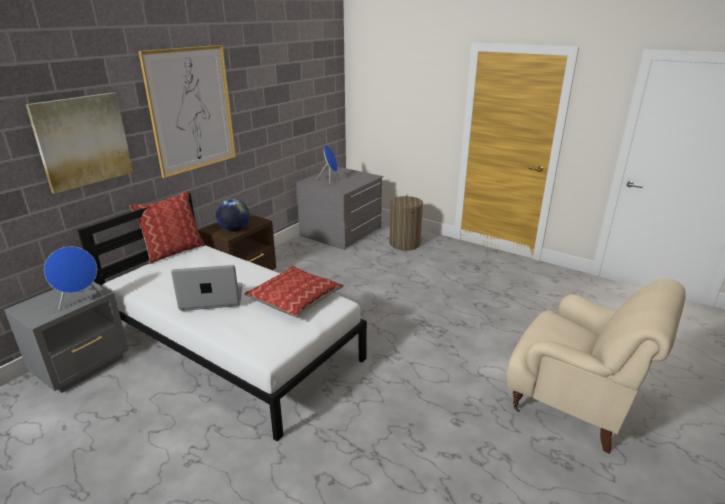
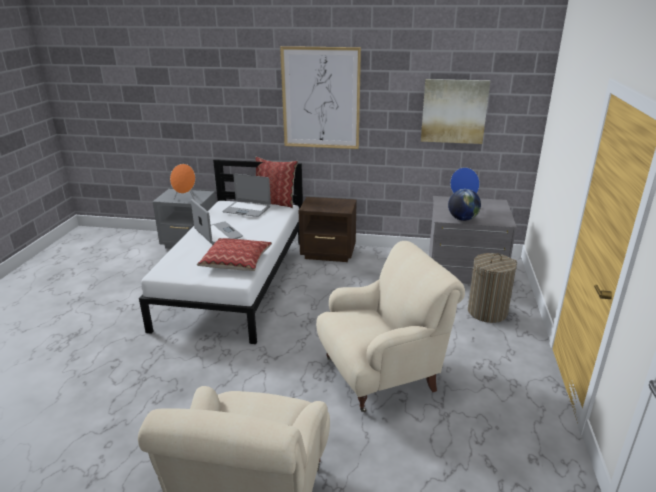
camera: 65 degrees right, 0 degrees up
(80, 300) = (186, 200): blue speaker -> orange speaker
(83, 141) = (231, 103): picture -> picture (454, 111)
(170, 269) = (247, 209): none -> laptop
(234, 230) = (318, 207): globe -> globe (462, 219)
(451, 305) = (381, 374): none -> beige armchair

